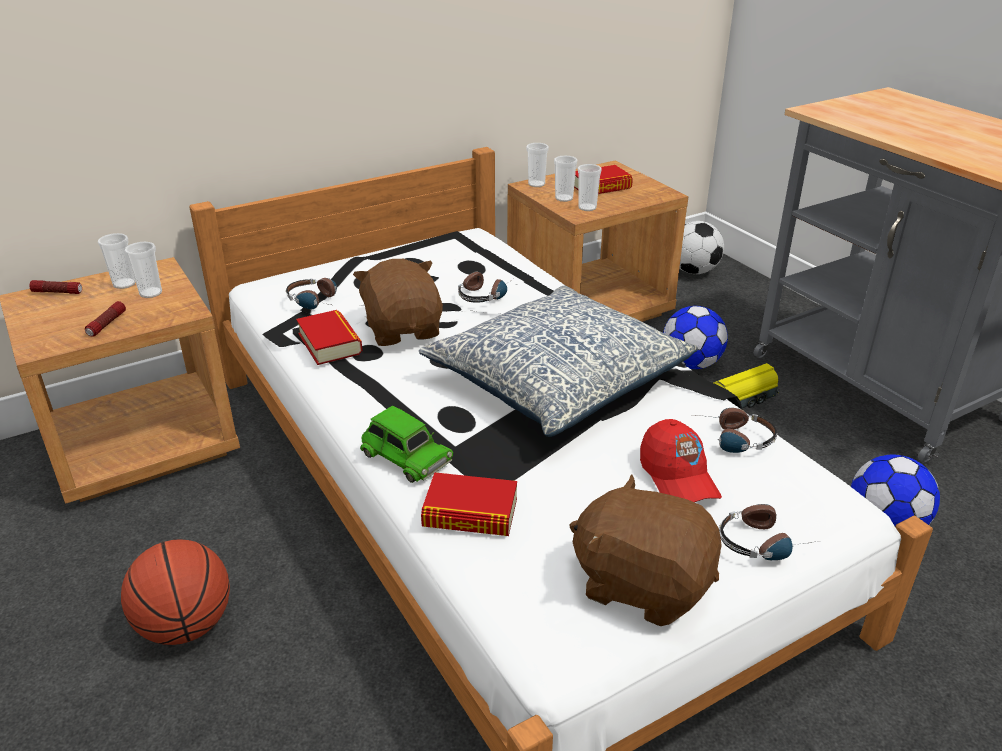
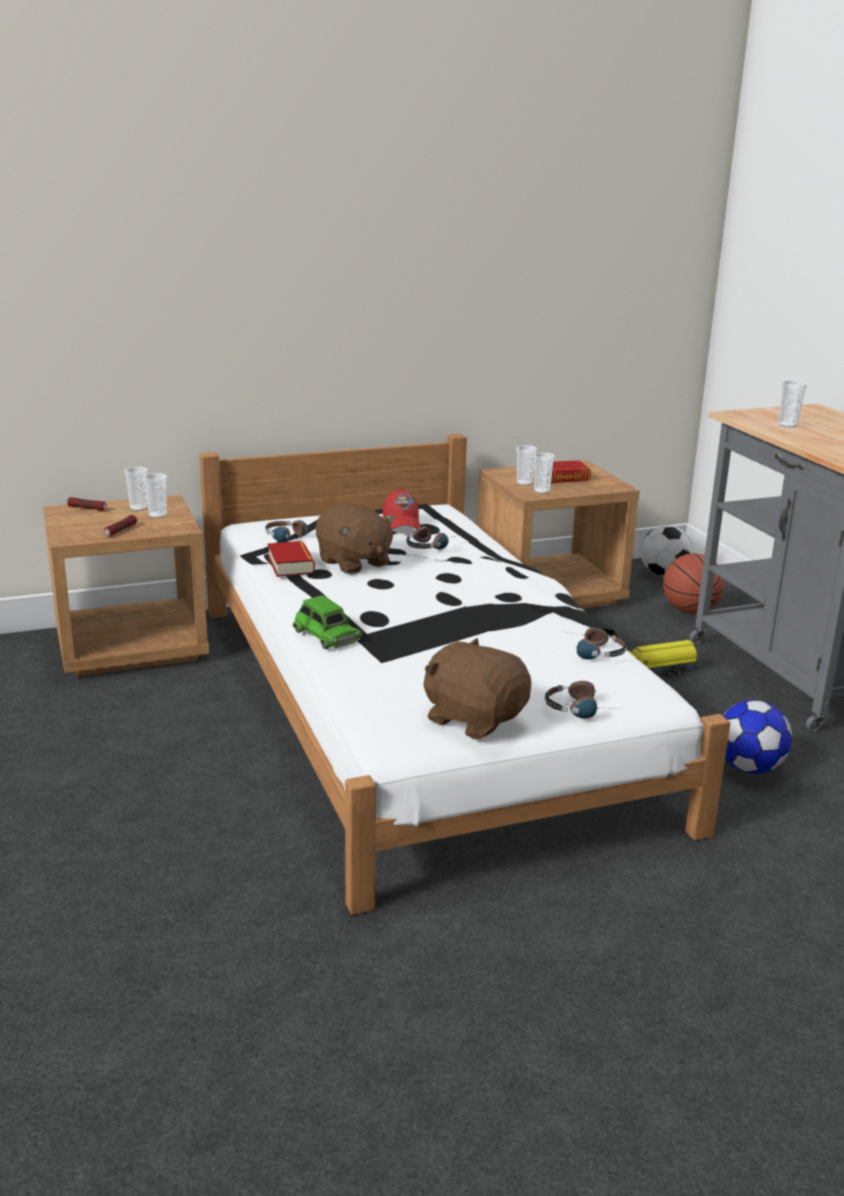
camera: 10 degrees right, 10 degrees down
(186, 626) = (141, 757): basketball -> basketball (690, 611)
(403, 330) = (353, 562): brown plush toy -> brown plush toy turned 150 degrees clockwise
(470, 513) = (362, 669): book -> none
(536, 184) = (505, 471): cup -> cup (788, 425)
(557, 380) = (466, 604): pillow -> none
(678, 478) = (533, 668): red cap -> red cap (401, 523)
(691, 364) = (627, 642): football -> none

